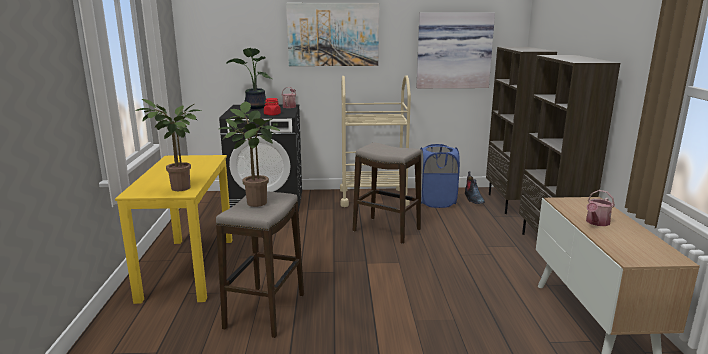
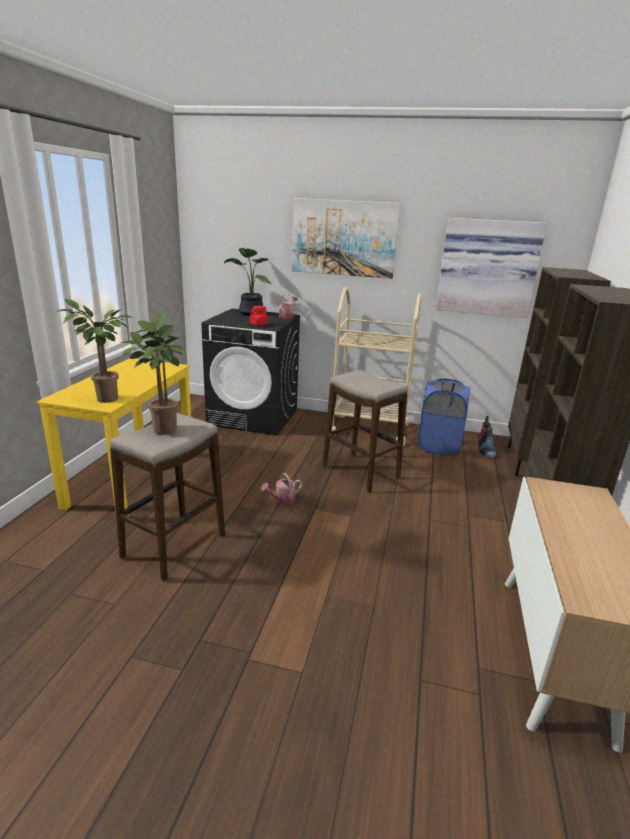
camera: 15 degrees right, 5 degrees up
(596, 223) = (574, 529): watering can -> watering can (282, 499)

